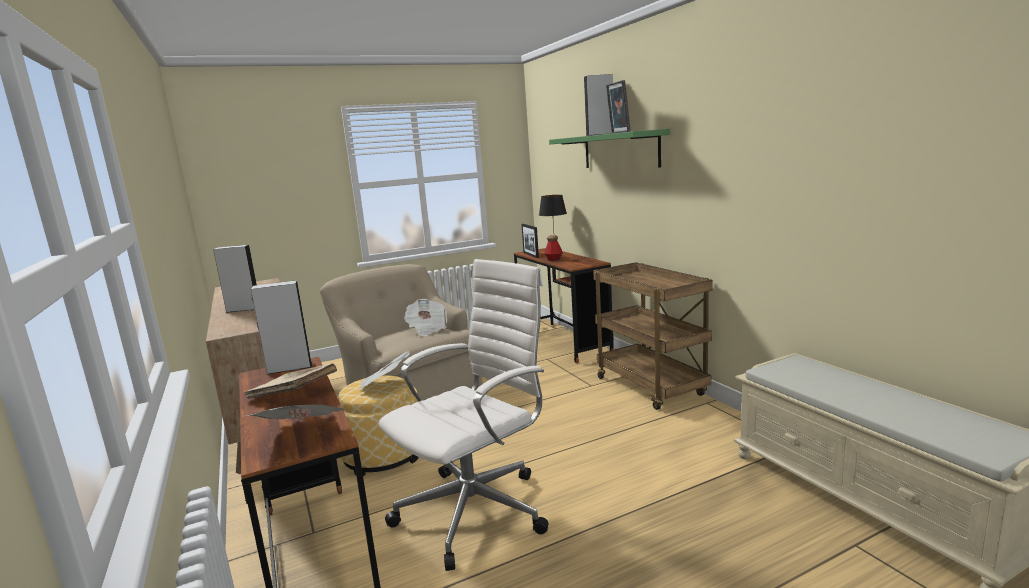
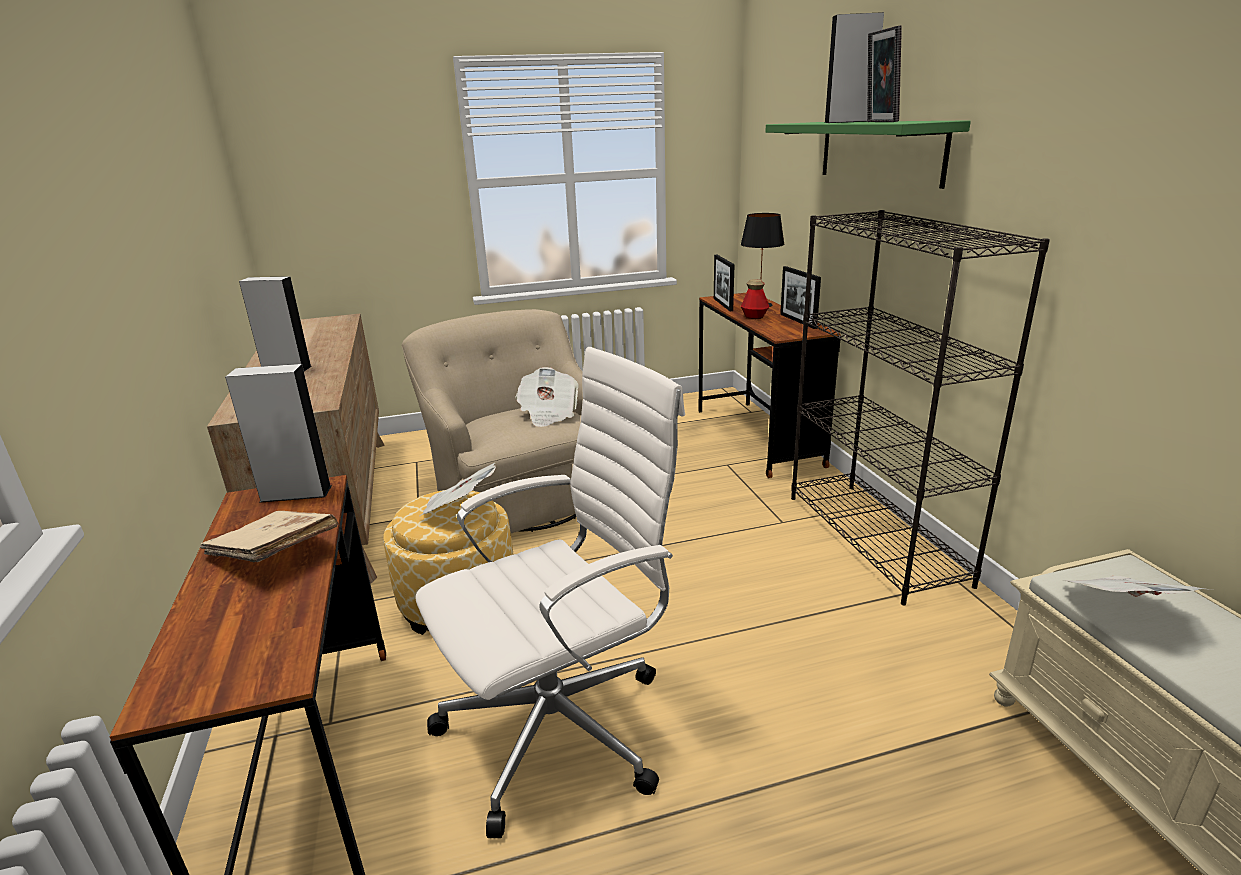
camera: 10 degrees right, 10 degrees up
(304, 435) = (243, 654): newspaper -> newspaper (1124, 610)
(582, 259) = (798, 321): none -> picture frame
(652, 387) = (875, 538): brown cart -> black bookcase

